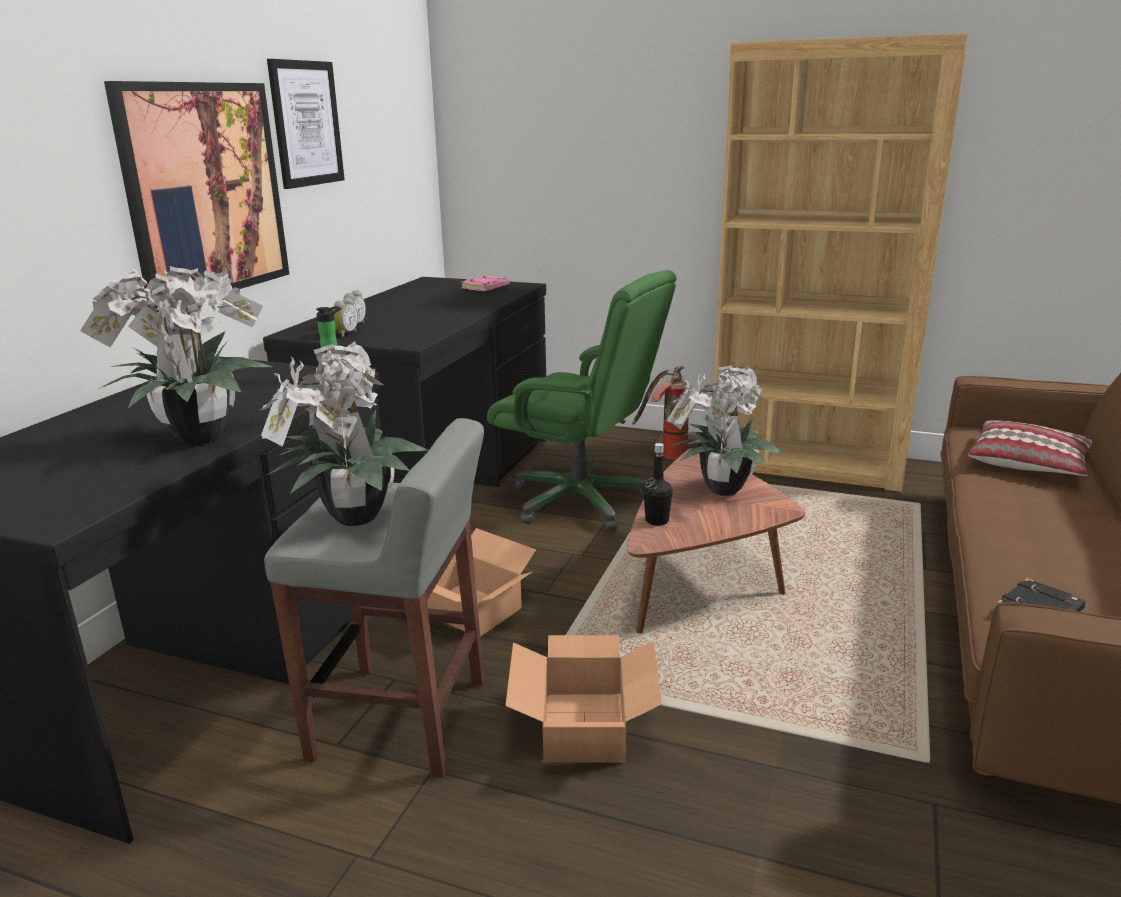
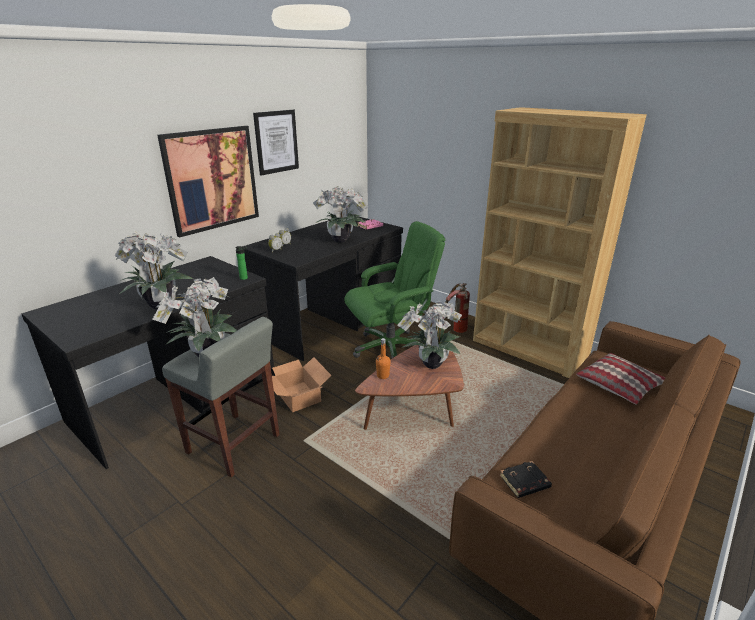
camera: 20 degrees right, 5 degrees up
(460, 309) = (342, 241): none -> potted plant
(581, 501) = (391, 348): green office chair -> green office chair turned 75 degrees counterclockwise
(585, 726) = (306, 471): cardboard box -> none
(657, 521) = (383, 376): black bottle -> orange bottle

